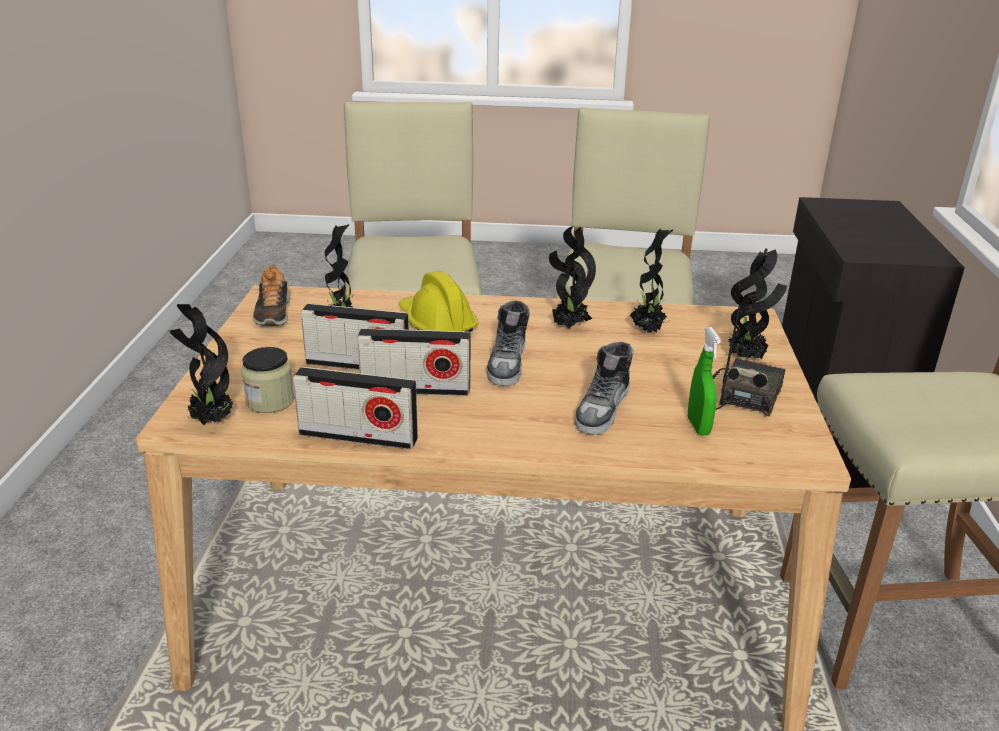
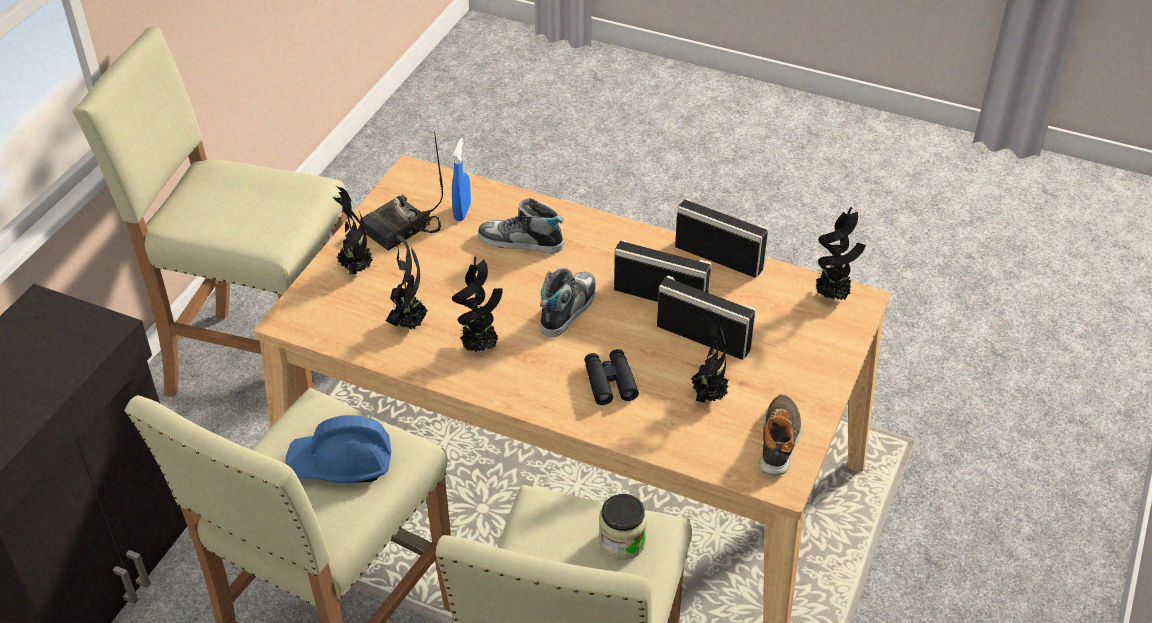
camera: 160 degrees left, 15 degrees up
(270, 401) = (785, 308): jar -> jar (622, 541)
(436, 323) = (610, 382): yellow hard hat -> black binoculars
(603, 409) = (521, 242): shoe -> shoe turned 120 degrees counterclockwise
(616, 272) = (341, 463): none -> blue hard hat
(698, 426) = (462, 212): green spray bottle -> blue spray bottle

